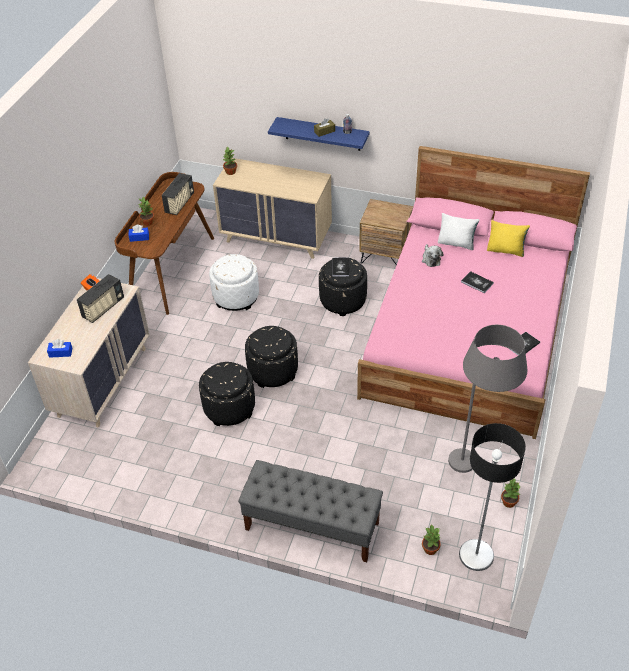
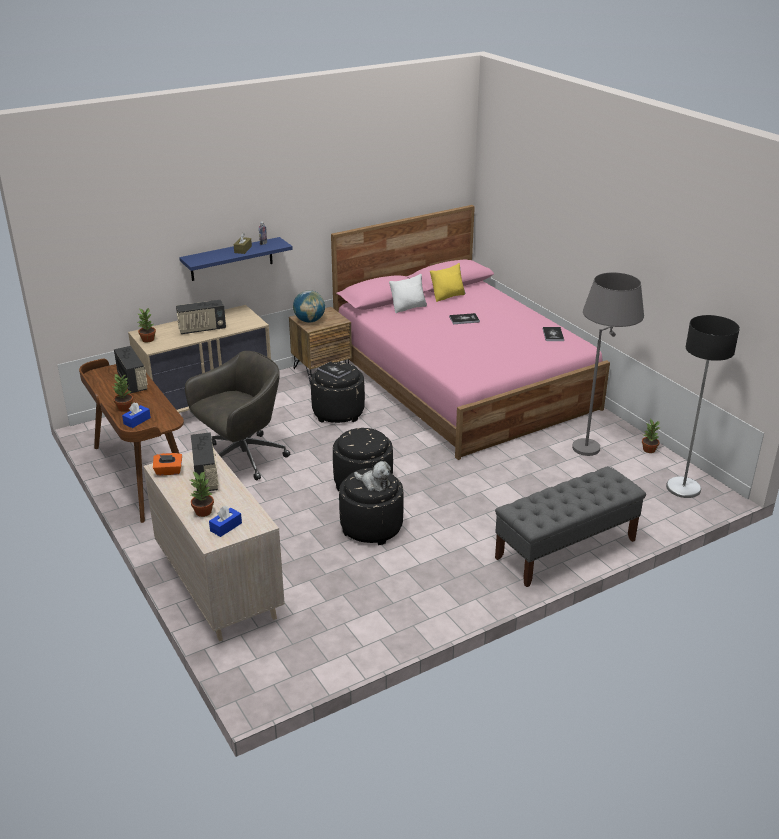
camera: 50 degrees left, 15 degrees down
(236, 297) = (242, 458): white ottoman -> grey office chair
(271, 182) = (202, 329): none -> radio
(377, 211) = (309, 321): none -> globe
(430, 259) = (407, 323): plush toy -> plush toy (374, 483)
(430, 549) = (655, 504): potted plant -> potted plant (203, 511)

